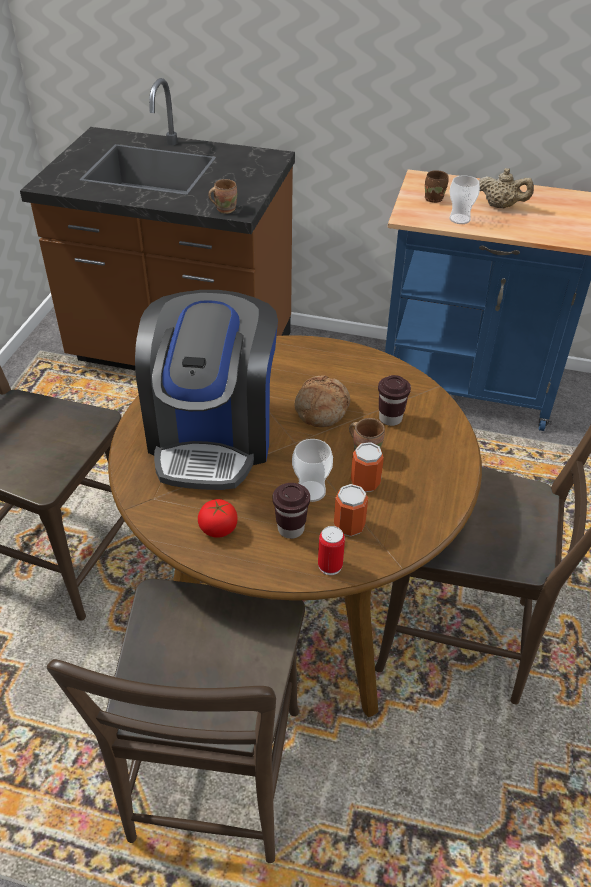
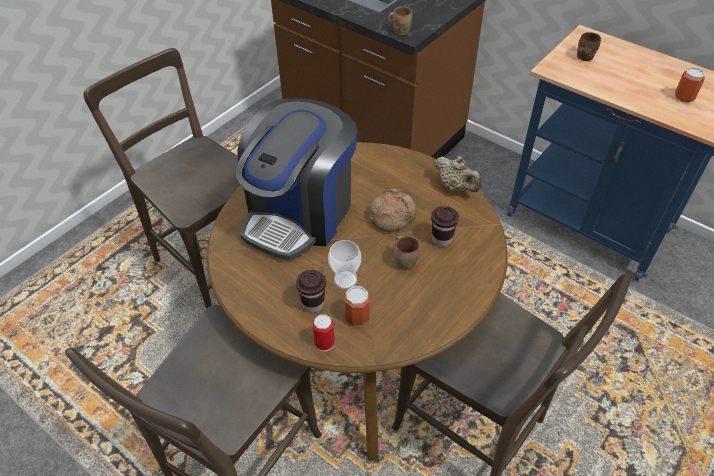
camera: 25 degrees right, 5 degrees up
(218, 529) = (262, 287): tomato -> none
(365, 483) = (390, 287): can -> can (684, 97)
(459, 219) = (596, 81): cup -> none
(501, 206) = (643, 77): beige teapot -> beige teapot (456, 188)

